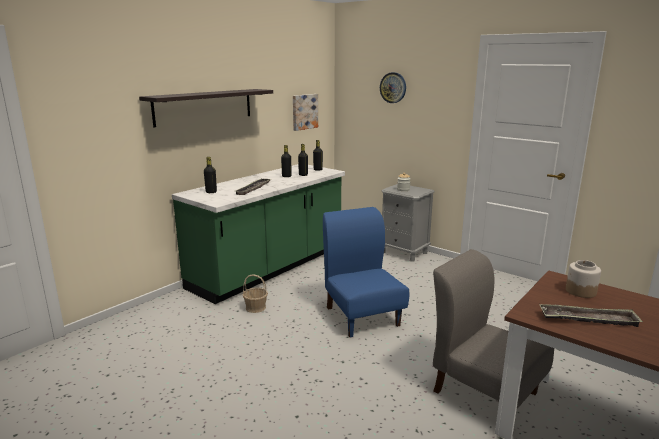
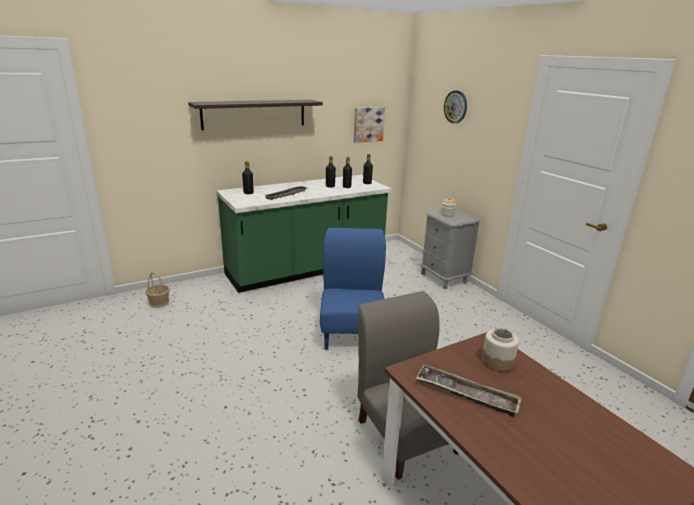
camera: 20 degrees right, 5 degrees up
(255, 307) = (267, 303): basket -> basket (159, 302)

